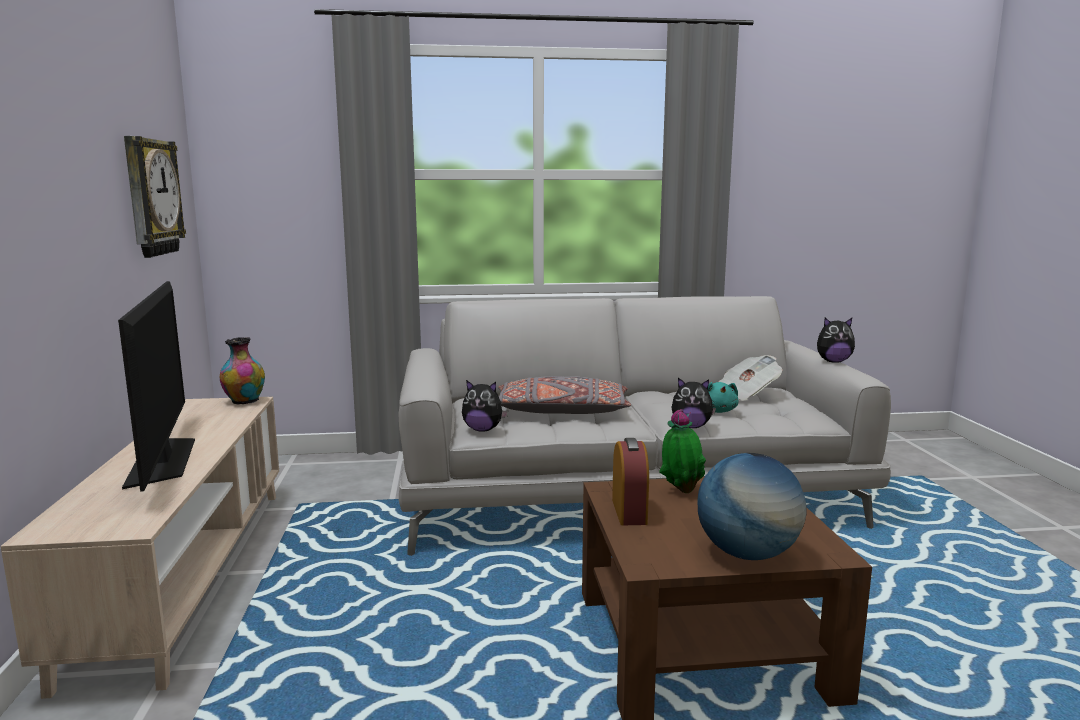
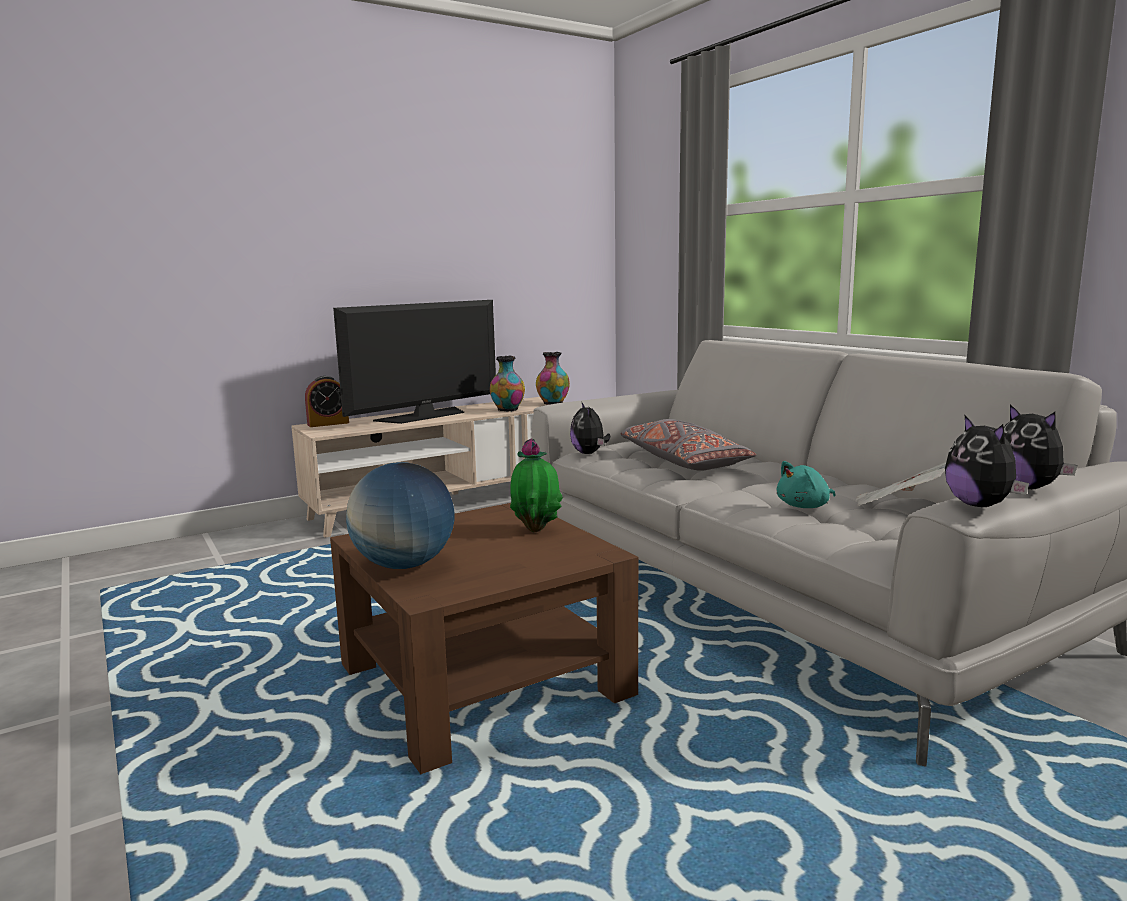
camera: 65 degrees right, 0 degrees up
(151, 197) = (531, 240): wall clock -> none
(231, 421) = (507, 410): none -> vase
(629, 511) = (466, 520): alarm clock -> alarm clock (328, 424)
(691, 426) = (724, 505): plush toy -> plush toy (980, 505)

